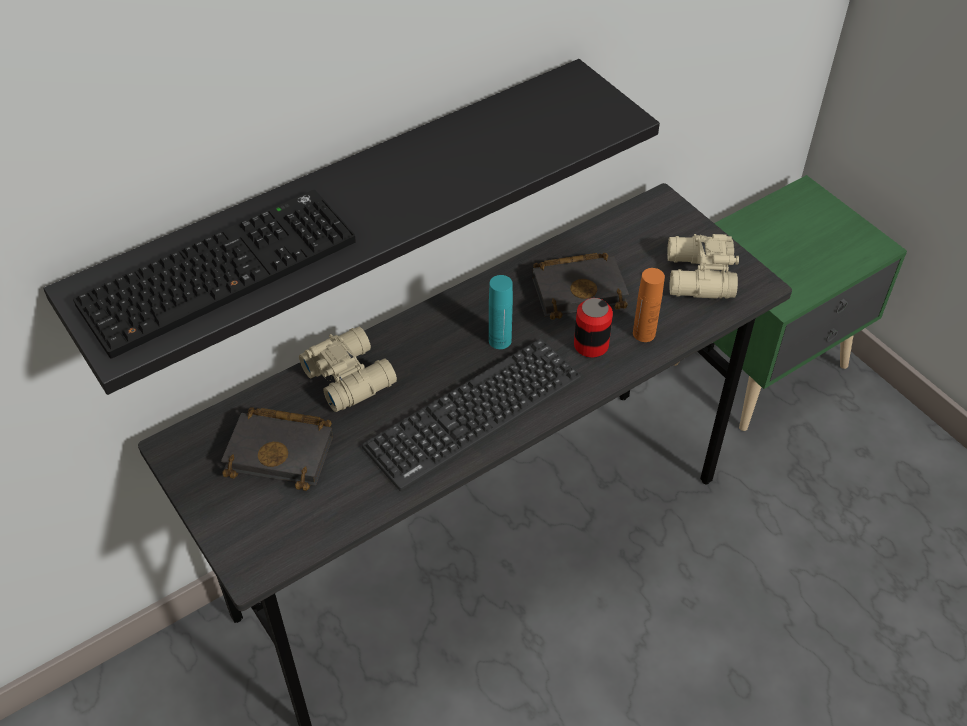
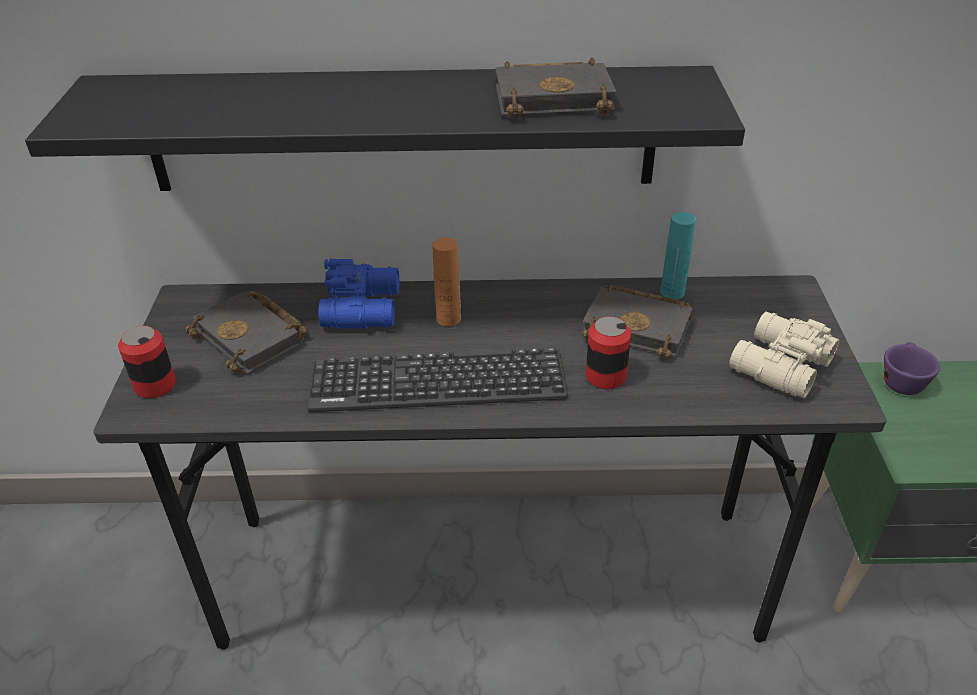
camera: 35 degrees right, 10 degrees down
(220, 270) = (207, 103): keyboard -> none
(244, 537) = (155, 385): none -> can
(349, 375) = (364, 307): beige binoculars -> blue binoculars
(500, 143) = (555, 97): none -> black book
(500, 340) = (520, 336): turquoise bottle -> turquoise bottle (672, 292)
(644, 333) = (671, 389): orange bottle -> orange bottle (448, 319)
(737, 233) = (902, 380): none -> purple cup

